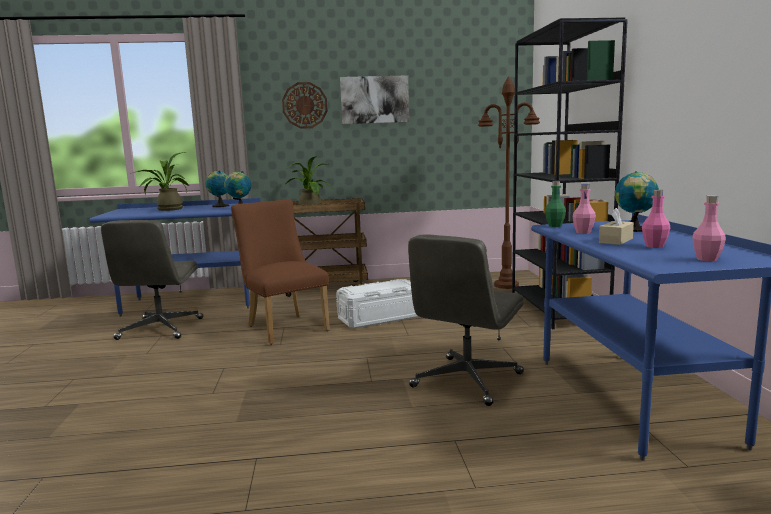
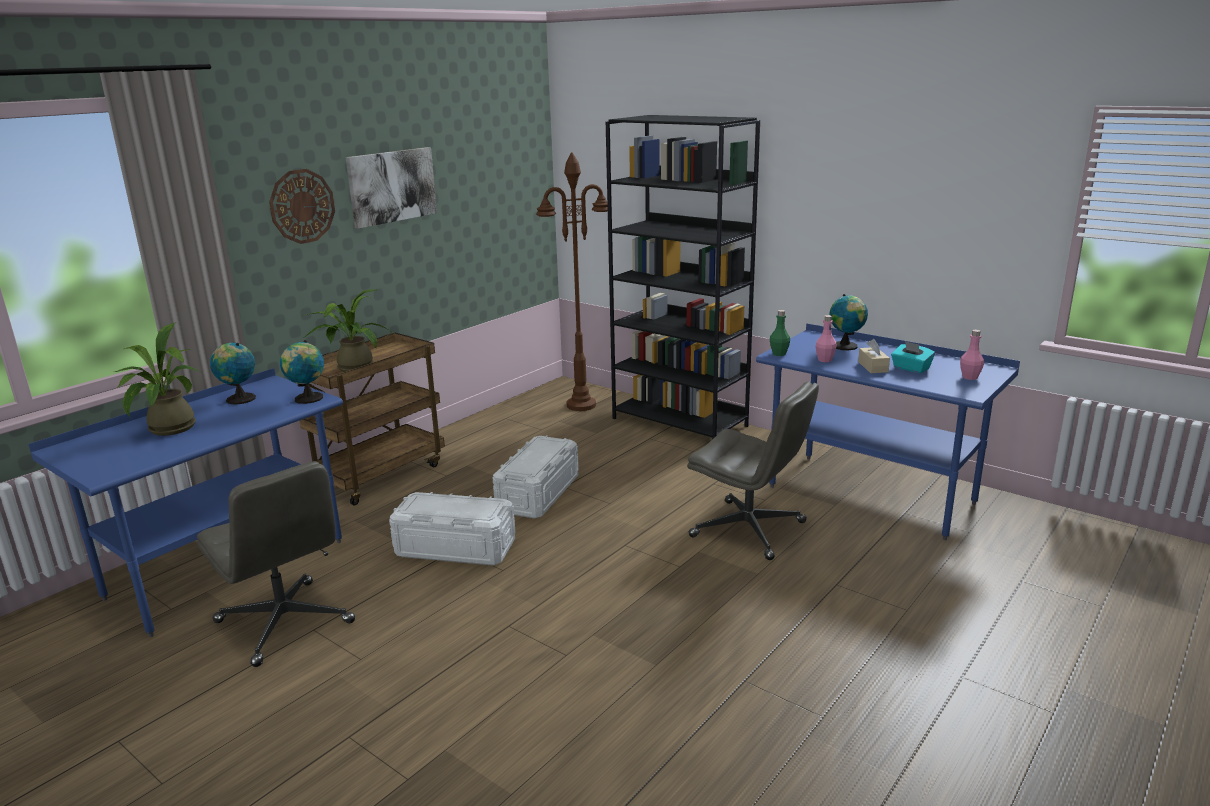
camera: 45 degrees left, 10 degrees up
(284, 327) = (455, 548): brown chair -> white storage box
(466, 381) = (749, 530): grey office chair -> grey office chair turned 45 degrees counterclockwise
(654, 246) = (910, 368): pink bottle -> turquoise tissue box

